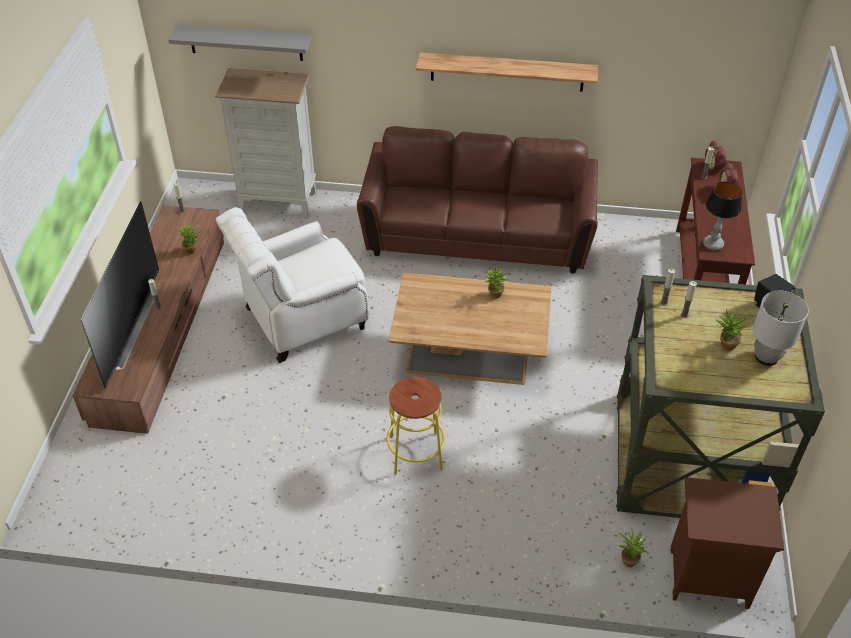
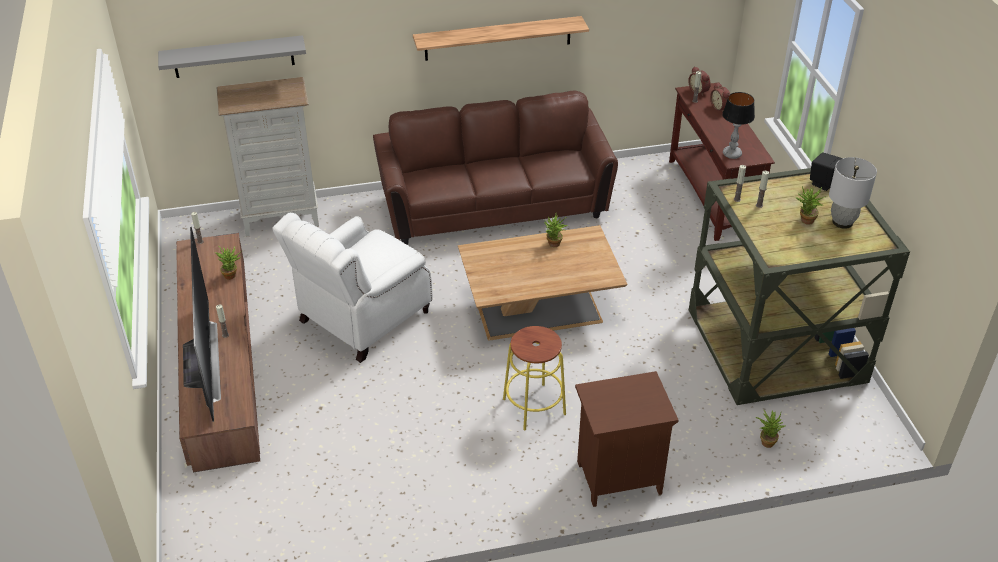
camera: 20 degrees left, 5 degrees down
(707, 574) = (836, 434): brown nightstand -> brown nightstand (617, 475)

